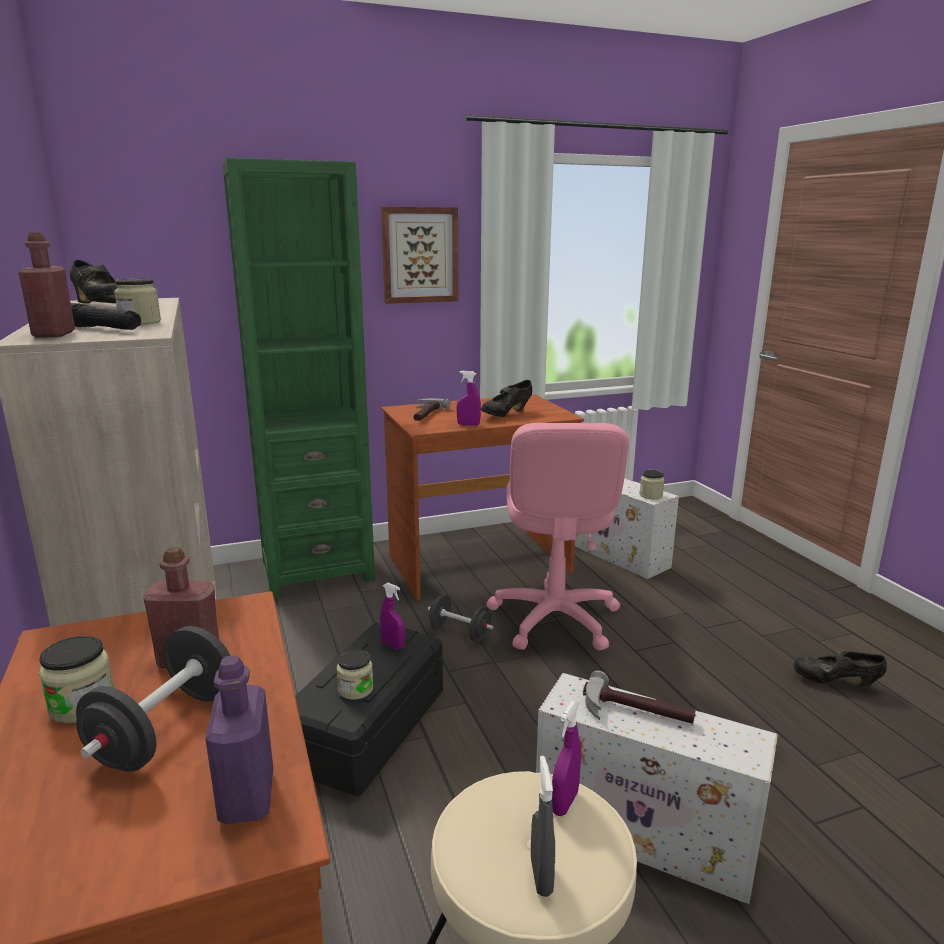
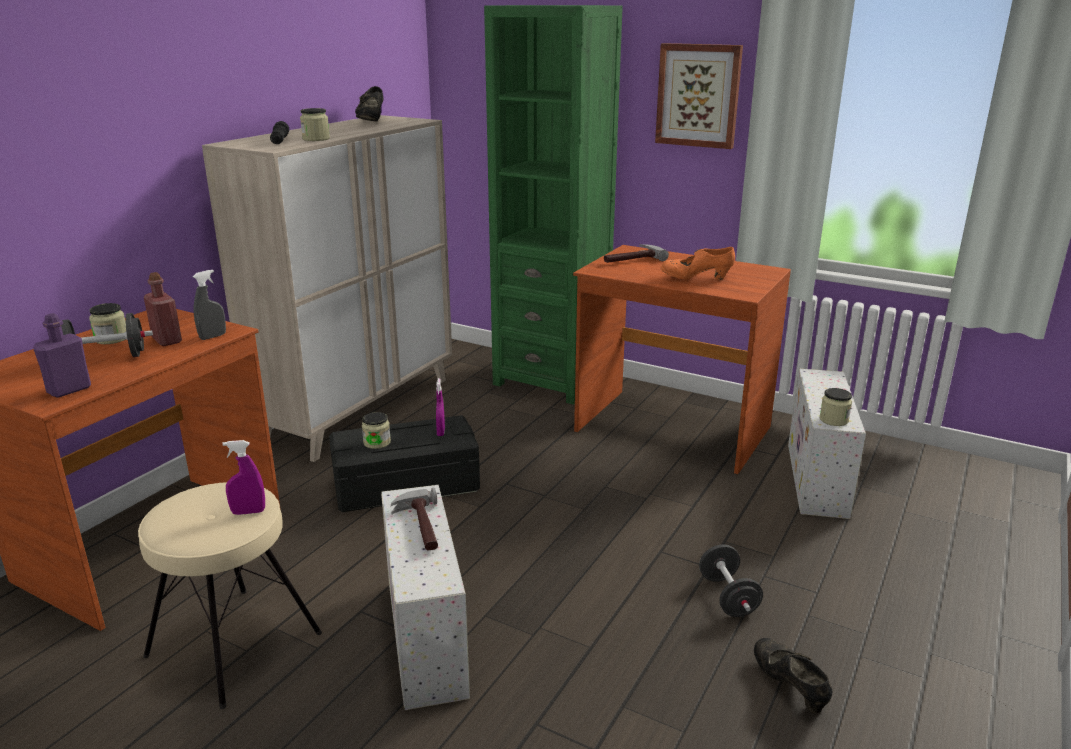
camera: 50 degrees right, 5 degrees up
(54, 334) = (248, 141): red bottle -> none
(459, 633) = (559, 466): black dumbbell -> black dumbbell (728, 597)
(468, 425) = (637, 277): purple spray bottle -> none
(506, 415) = (696, 279): black shoe -> orange shoe
(541, 877) = (180, 524): grey spray bottle -> grey spray bottle (213, 336)
(554, 619) = (646, 495): pink office chair -> none

